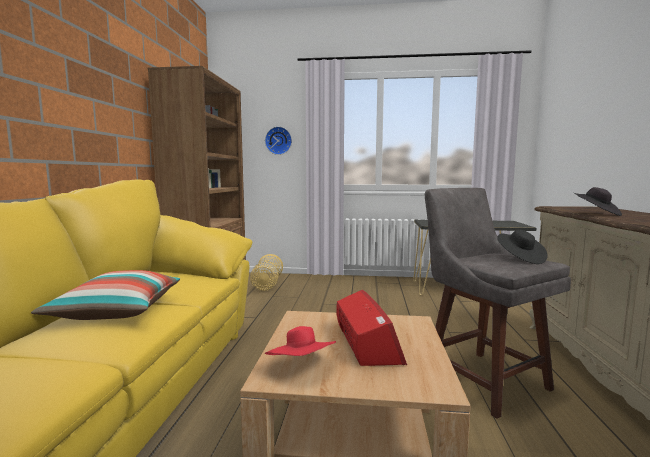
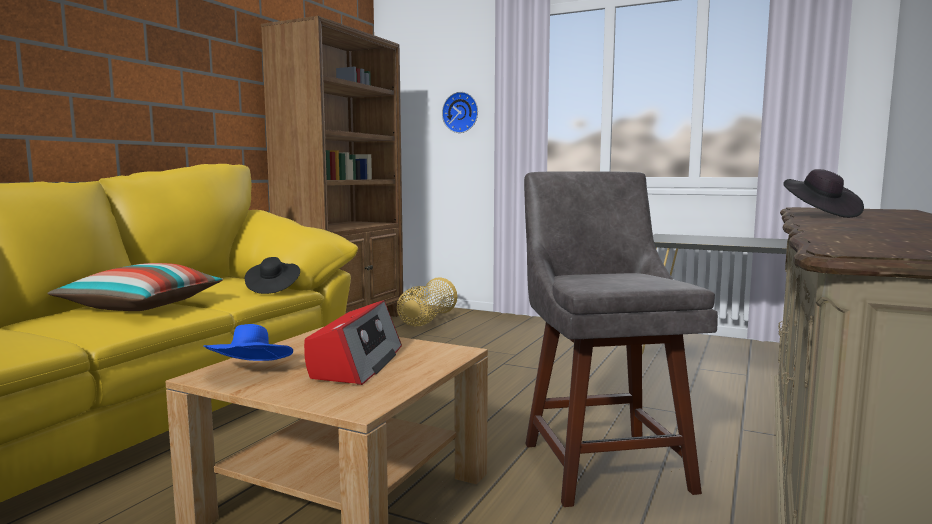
camera: 20 degrees right, 0 degrees up
(302, 367) = (251, 372): red hat -> blue hat
(520, 259) = (647, 279): black hat -> black hat (272, 289)

